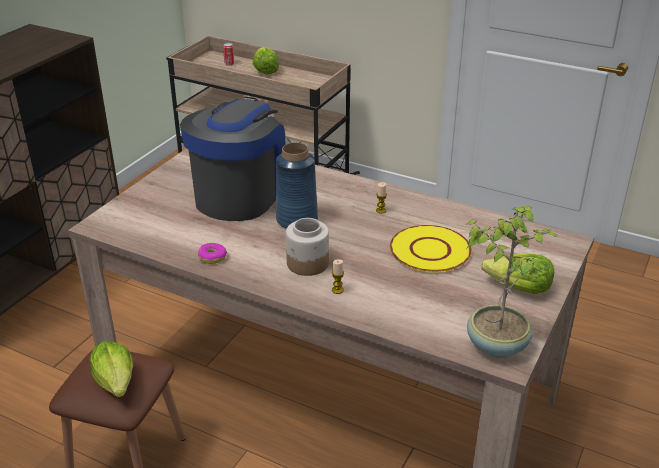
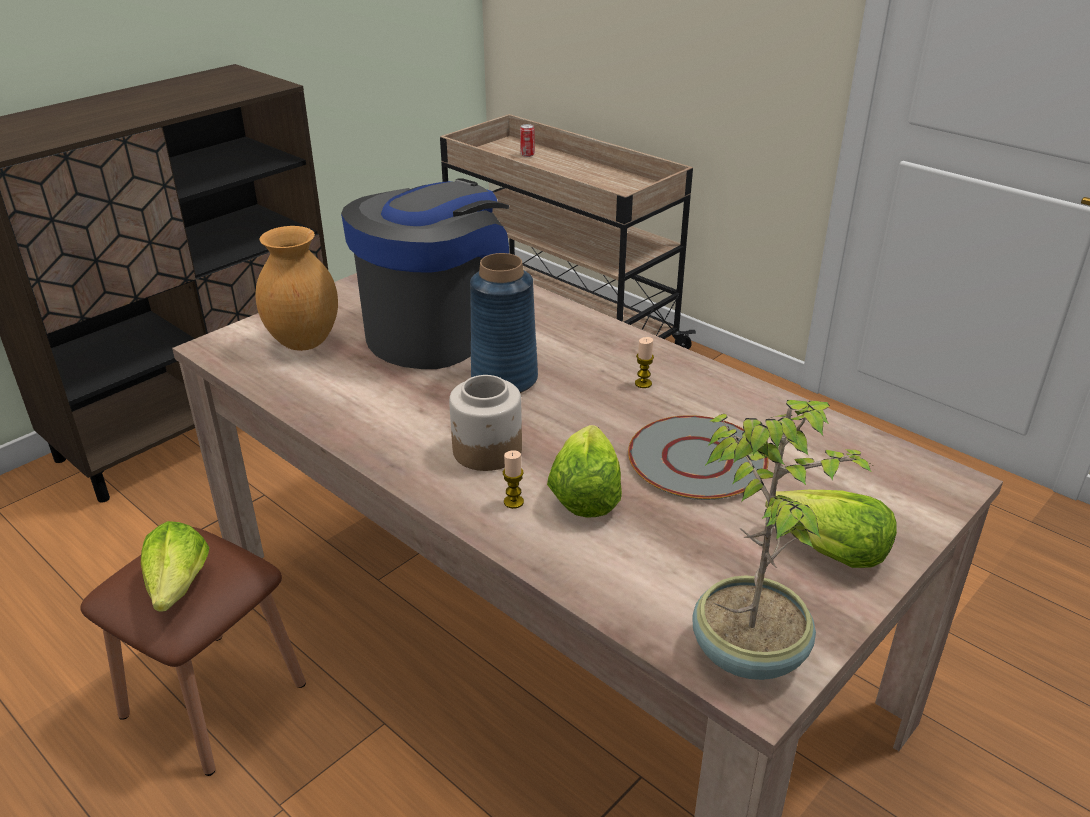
camera: 15 degrees right, 0 degrees up
(156, 214) = (304, 342): none -> brown vase
(212, 257) = (348, 418): donut -> none
(265, 70) = (573, 167): lettuce -> lettuce (585, 493)
(429, 250) = (696, 460): yellow plate -> grey plate

